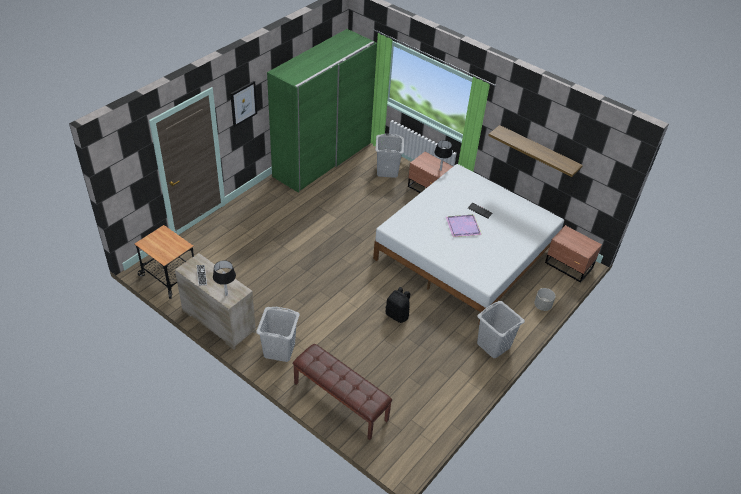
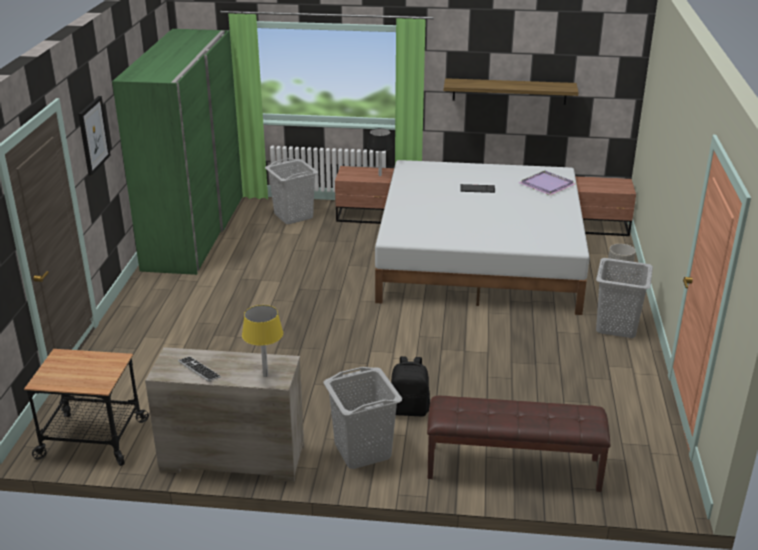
camera: 30 degrees left, 15 degrees down
(226, 294) = (265, 375): black table lamp -> yellow table lamp
(397, 315) = (473, 345): black backpack -> black backpack (409, 409)
(462, 227) = (477, 208): purple tray -> purple tray (547, 185)

